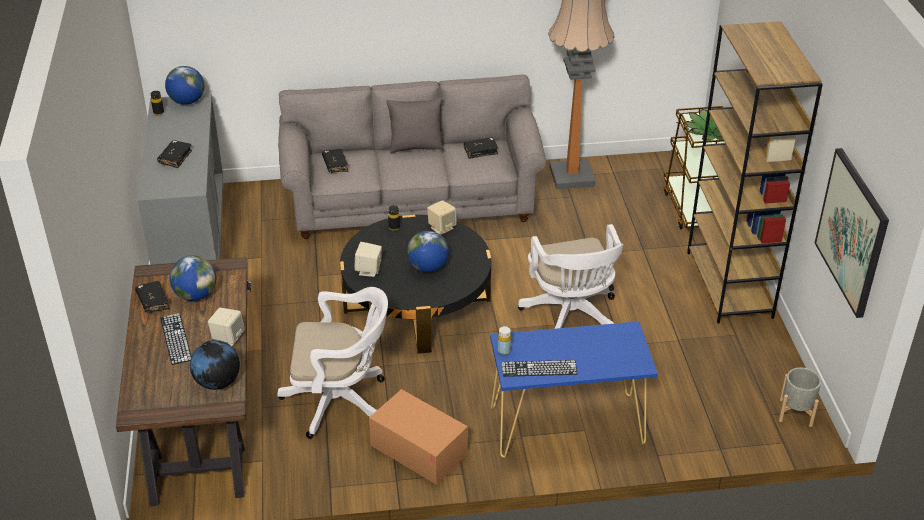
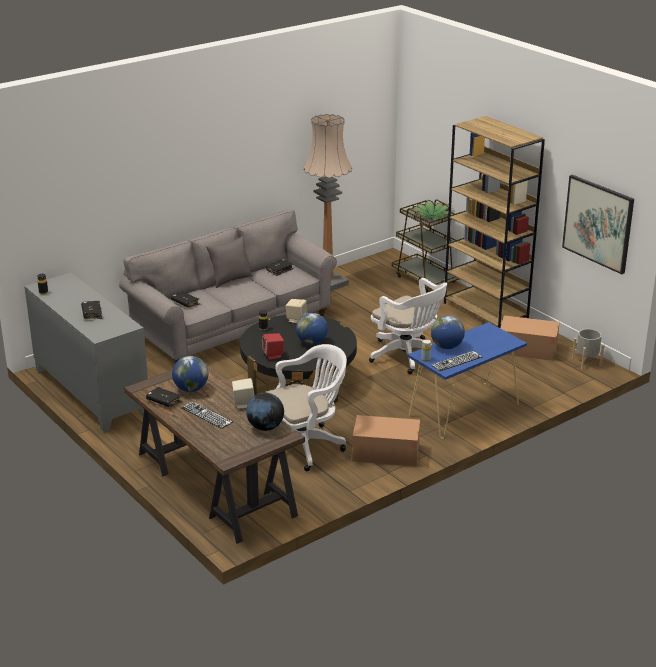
camera: 30 degrees left, 10 degrees down
(187, 101) = (58, 281): globe -> globe (447, 347)
(369, 270) = (273, 355): beige speaker -> red speaker
(733, 362) = (527, 349): none -> cardboard box

